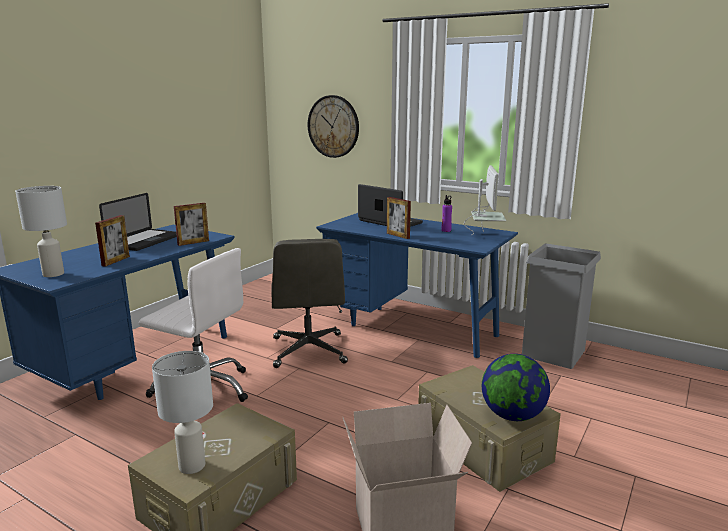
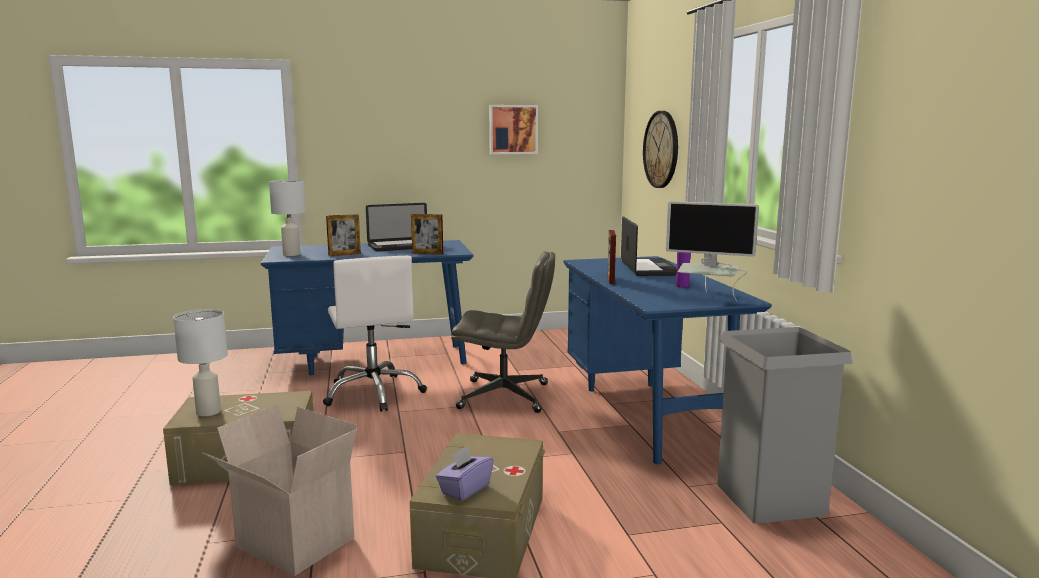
camera: 45 degrees right, 5 degrees down
(192, 112) = (513, 129): none -> picture
(309, 351) = (505, 396): grey office chair -> grey office chair turned 120 degrees counterclockwise
(485, 236) = (707, 299): monitor -> monitor turned 60 degrees clockwise
(512, 415) = (465, 489): globe -> purple tissue box

